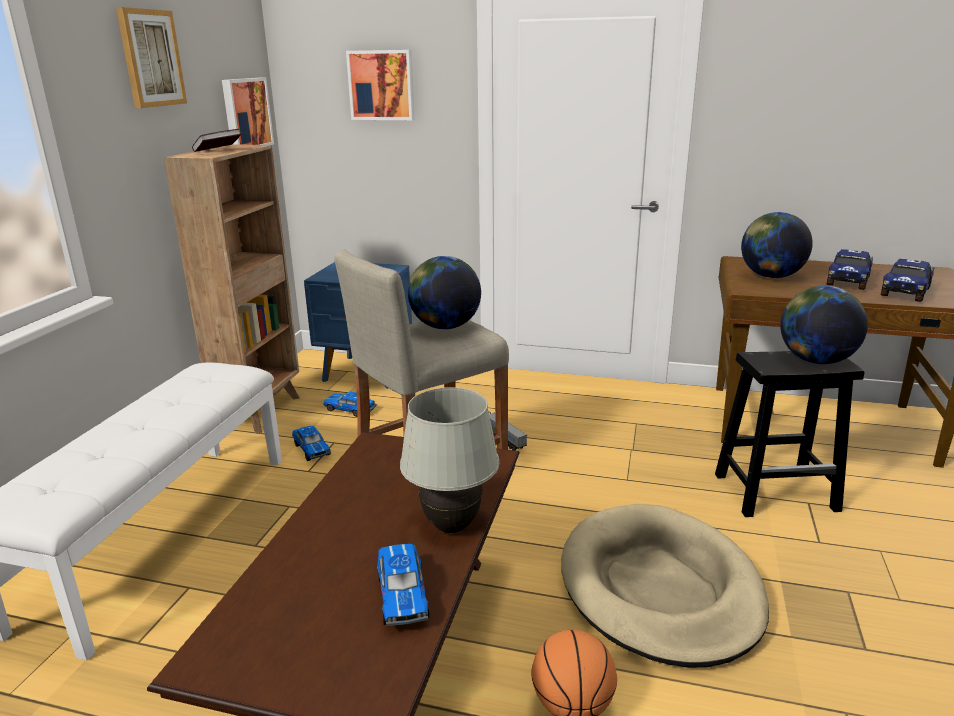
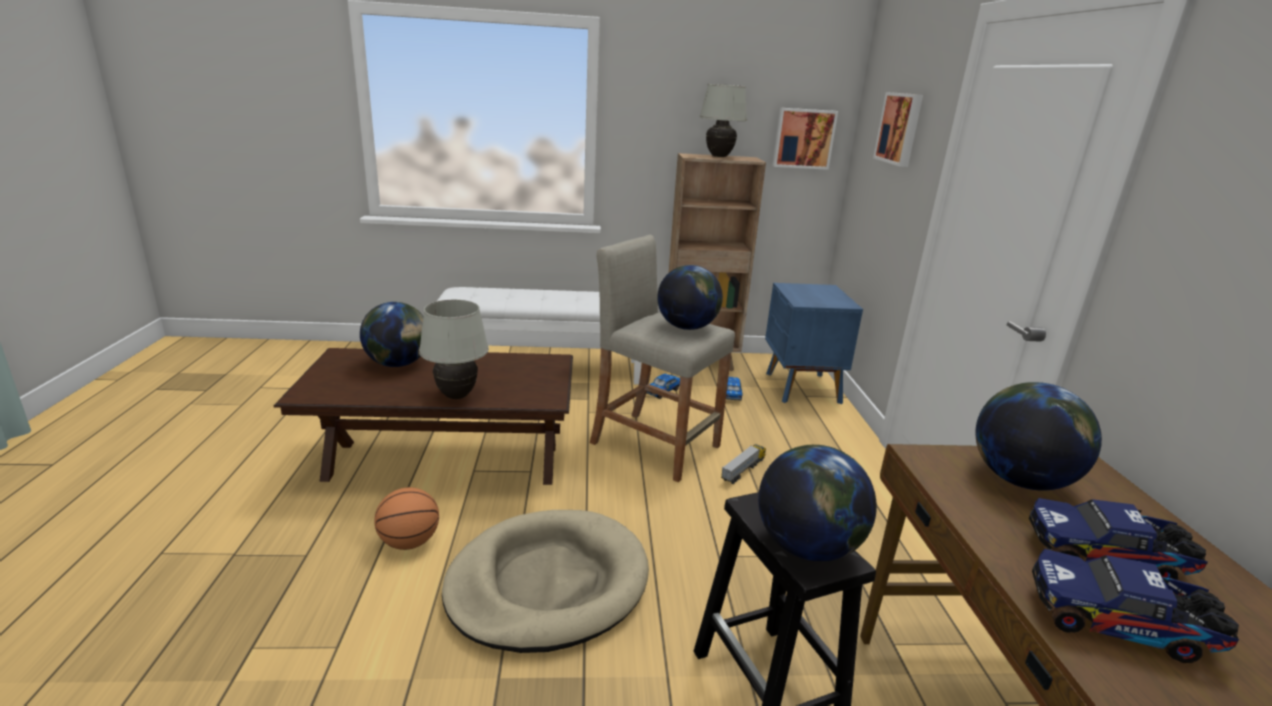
camera: 70 degrees right, 0 degrees up
(151, 58) = (700, 84): picture -> none
(218, 150) = (719, 156): book -> white table lamp
(302, 582) = (398, 364): none -> globe
(402, 594) = (386, 390): toy car -> none

